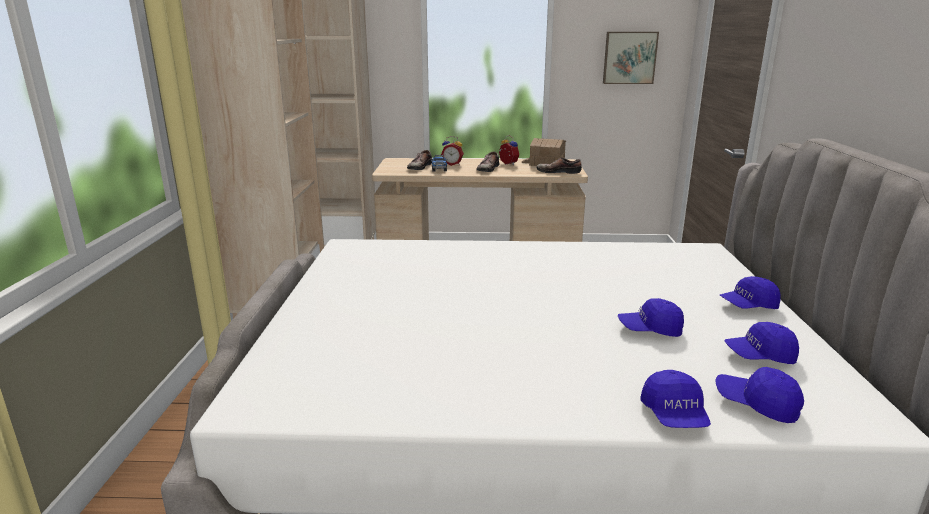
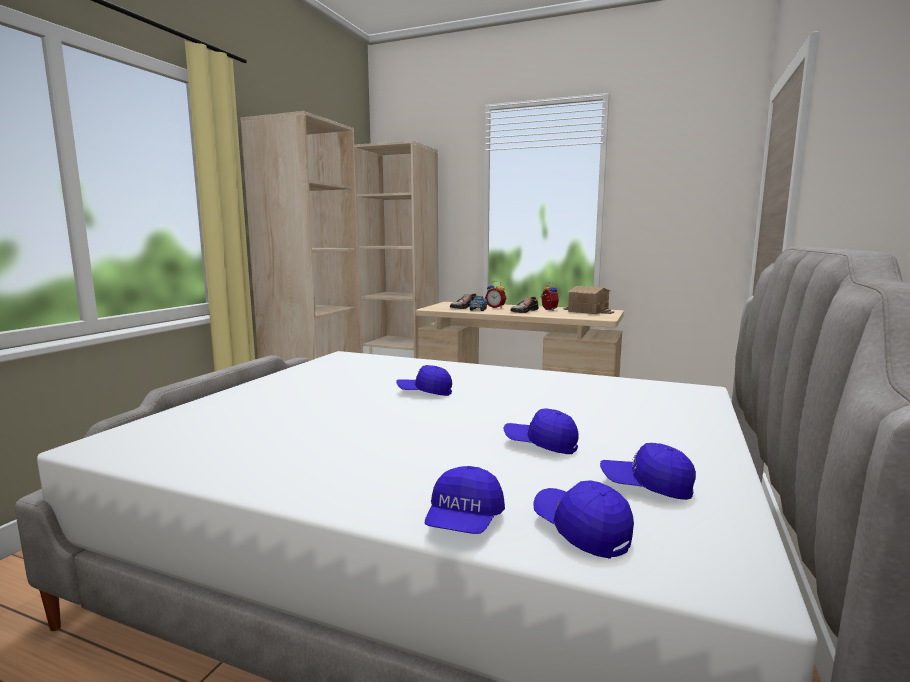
camera: 20 degrees right, 10 degrees down
(558, 172) = (590, 316): shoe -> none
(629, 57) = (684, 211): picture -> none
(748, 306) = (691, 441): blue cap -> blue cap (424, 392)

